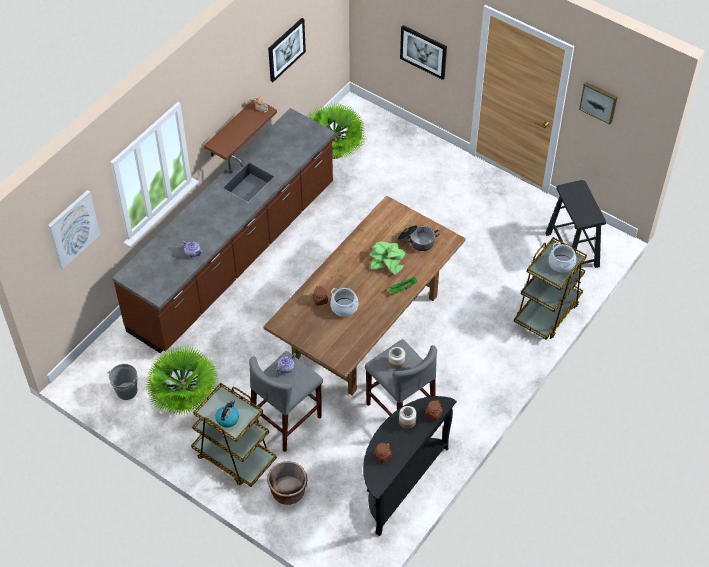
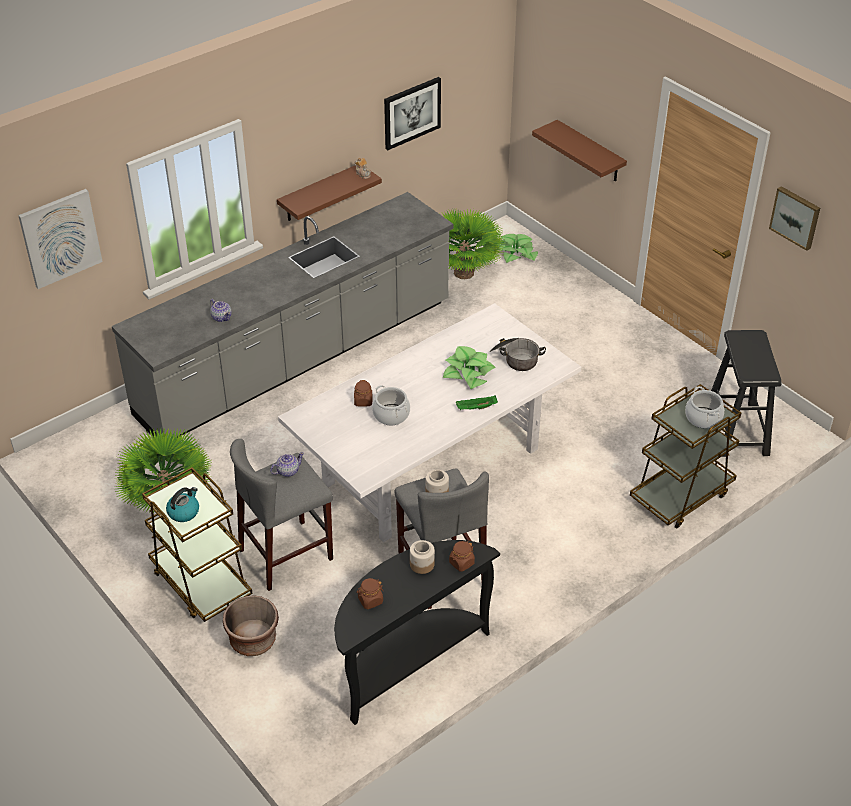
camera: 15 degrees right, 10 degrees down
(126, 391) = (101, 479): grey bucket -> none
(234, 257) = (297, 359): brown counter -> grey counter
(366, 326) = (433, 465): brown dining table -> white dining table
(369, 126) = (516, 253): none -> potted plant
(423, 51) = (590, 152): picture -> brown shelf

